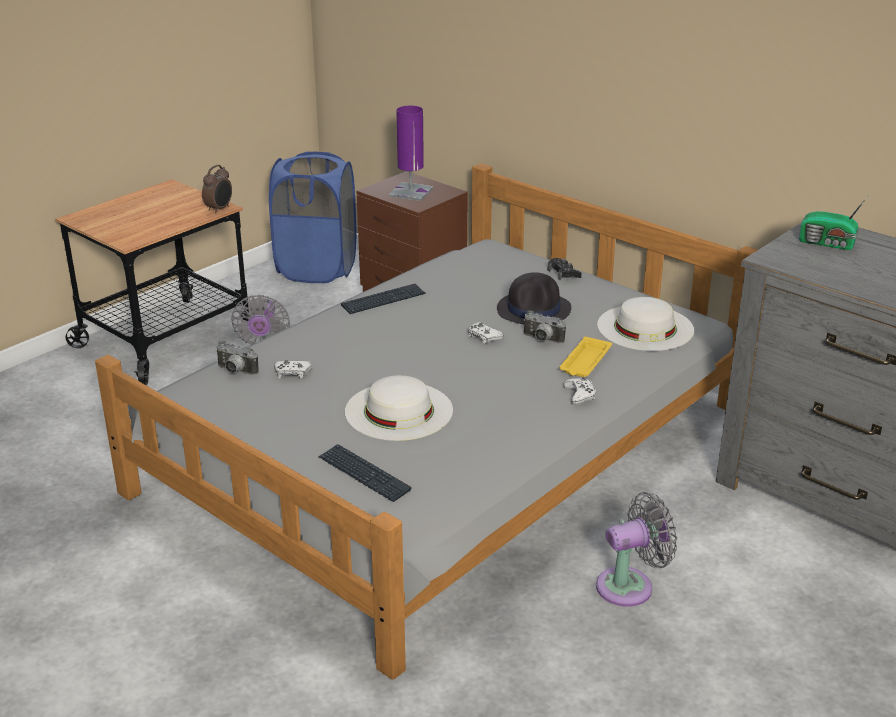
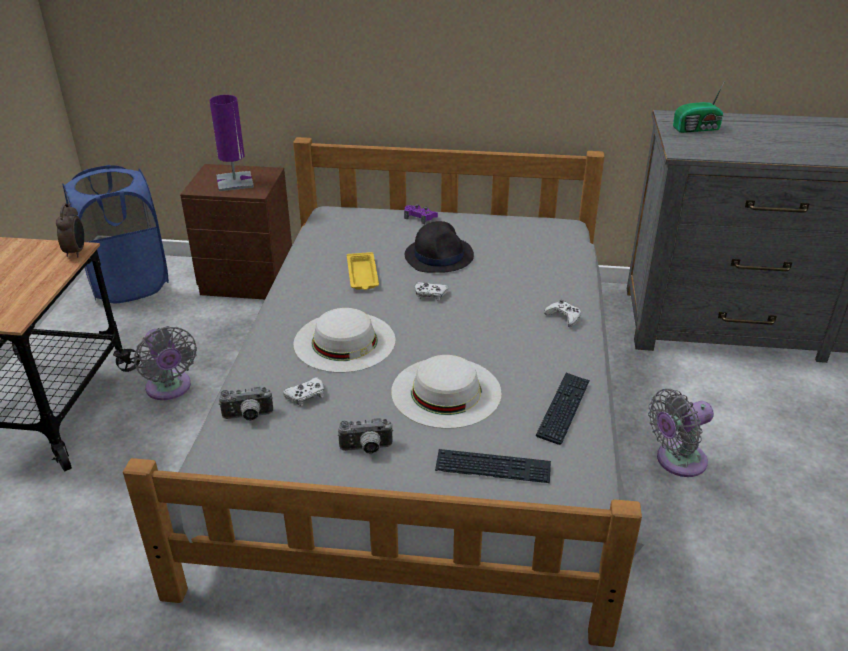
camera: 35 degrees left, 5 degrees up
(383, 300) = (304, 291): keyboard -> keyboard (563, 409)
(542, 340) = (477, 280): camera -> camera (366, 449)
(564, 273) = (420, 217): black game controller -> purple game controller
(585, 362) = (532, 287): yellow tray -> yellow tray (362, 275)
(630, 586) = (676, 461): grey fan -> grey fan turned 150 degrees counterclockwise
(645, 327) = (537, 242): white hat -> white hat (344, 341)

